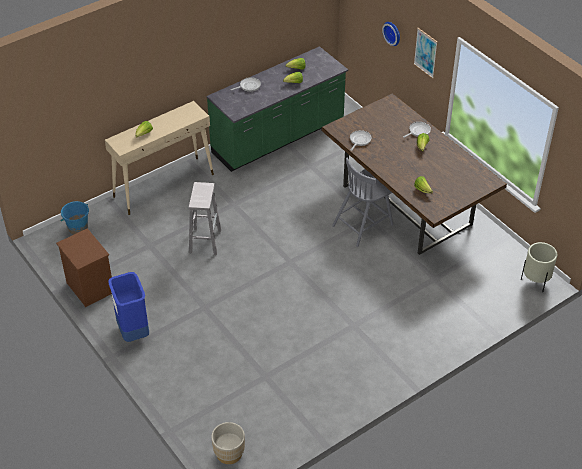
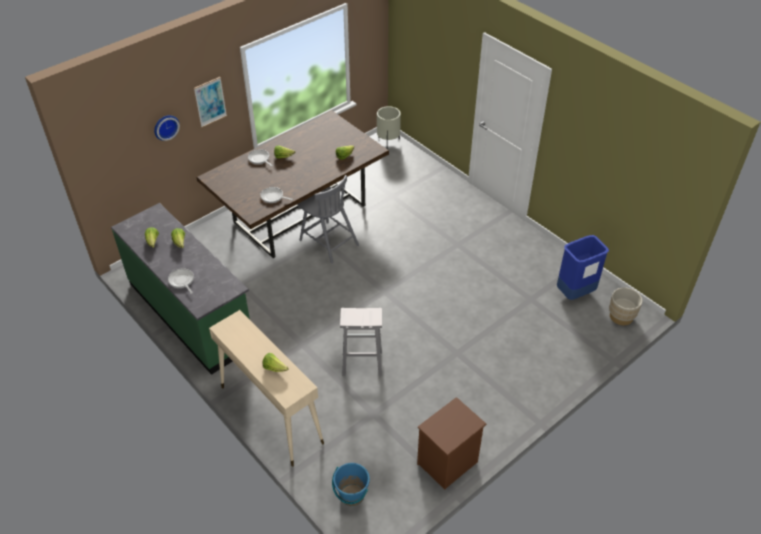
camera: 95 degrees left, 0 degrees up
(133, 331) = (502, 410): blue trash can -> blue trash can (575, 293)

